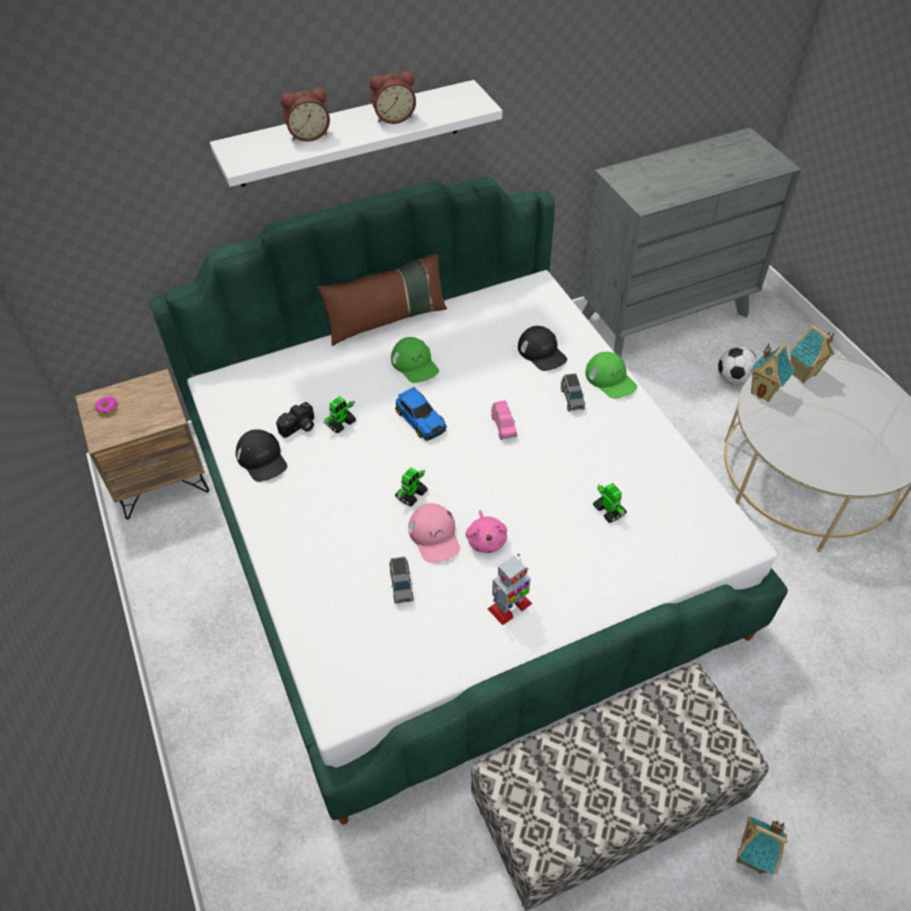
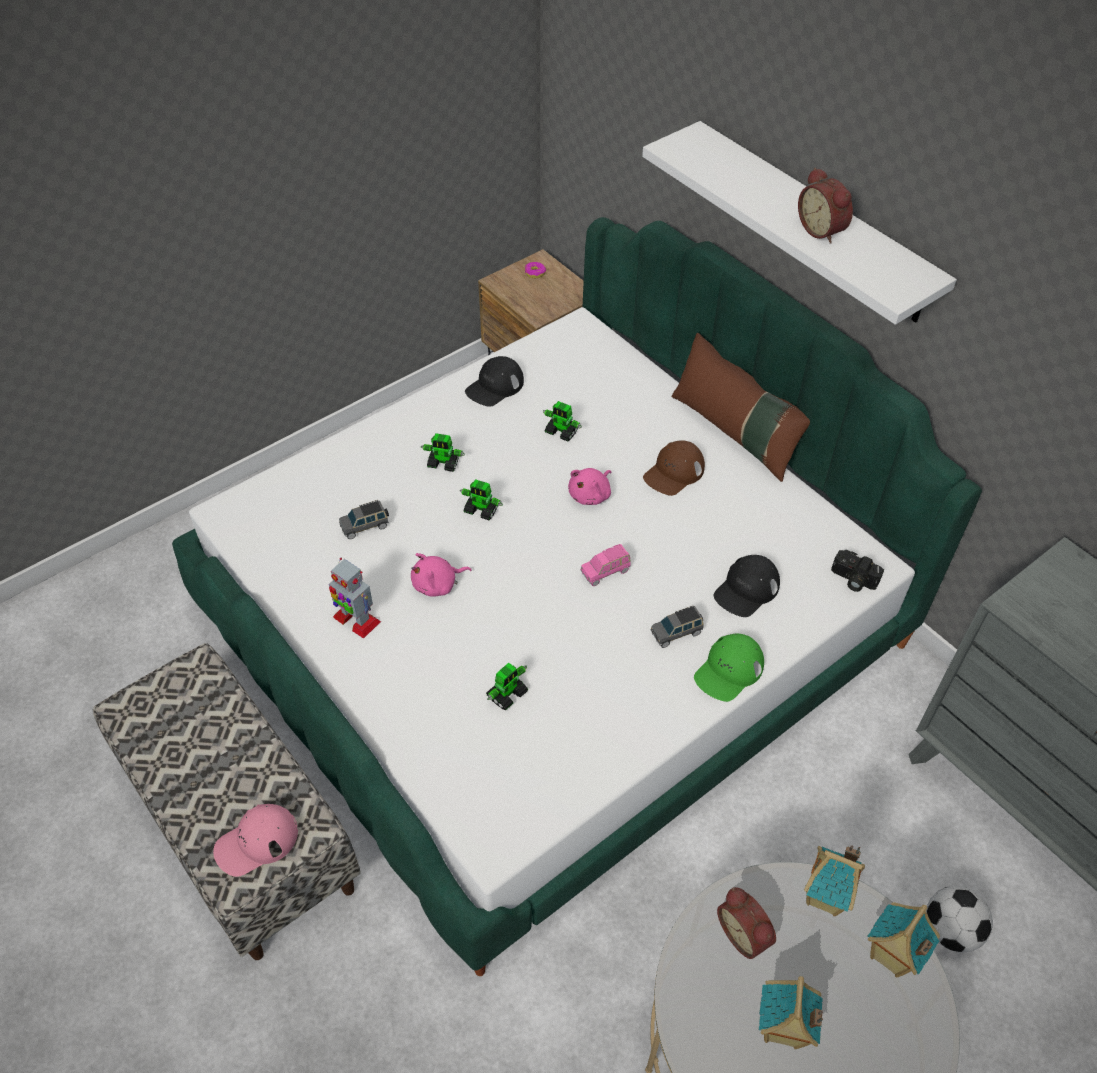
camera: 75 degrees right, 0 degrees up
(299, 428) = (544, 402): camera -> camera (852, 580)
(308, 134) = (749, 178): alarm clock -> alarm clock (745, 933)
(344, 513) = (444, 463): none -> toy robot
(415, 364) = (674, 472): green cap -> brown cap
(420, 419) = (591, 495): toy car -> pink plush toy
(434, 536) = (432, 540): pink cap -> pink cap (257, 842)
(752, 857) = (197, 988): toy house -> toy house (781, 1030)

